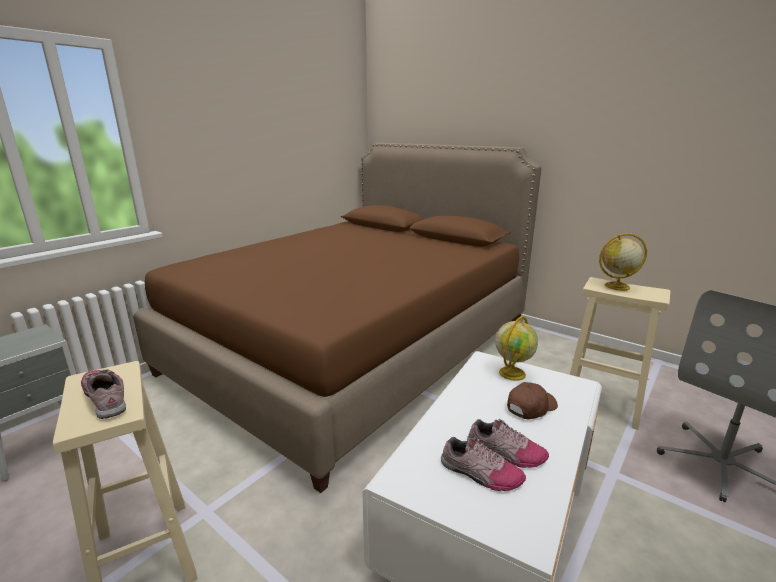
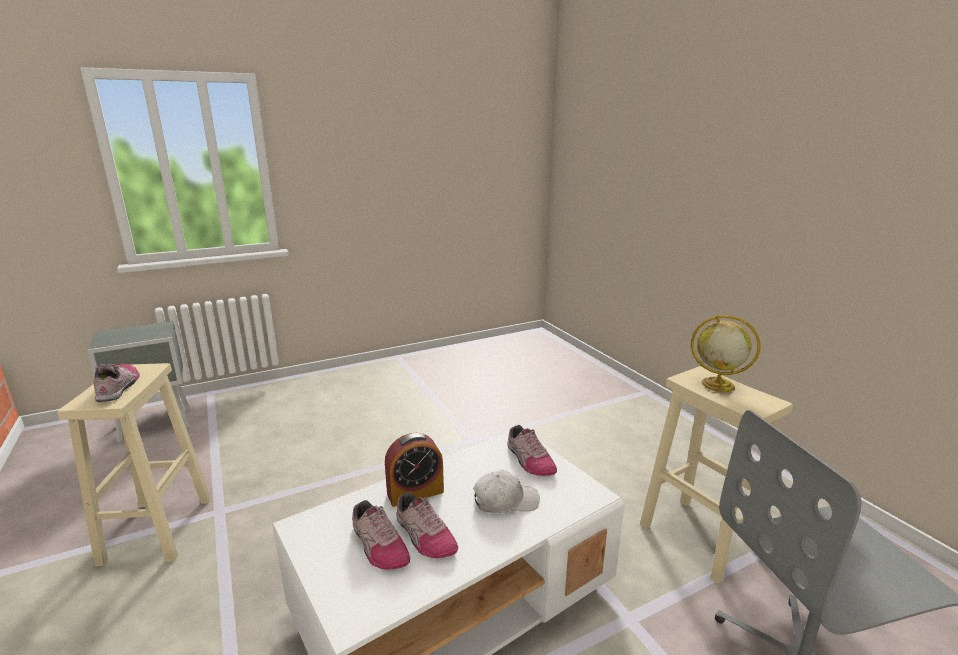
camera: 25 degrees right, 0 degrees up
(355, 347) = (462, 398): brown bed -> none
(459, 422) = (415, 492): none -> alarm clock
(512, 373) = (529, 460): globe -> shoe
(530, 407) = (505, 501): brown cap -> white cap

